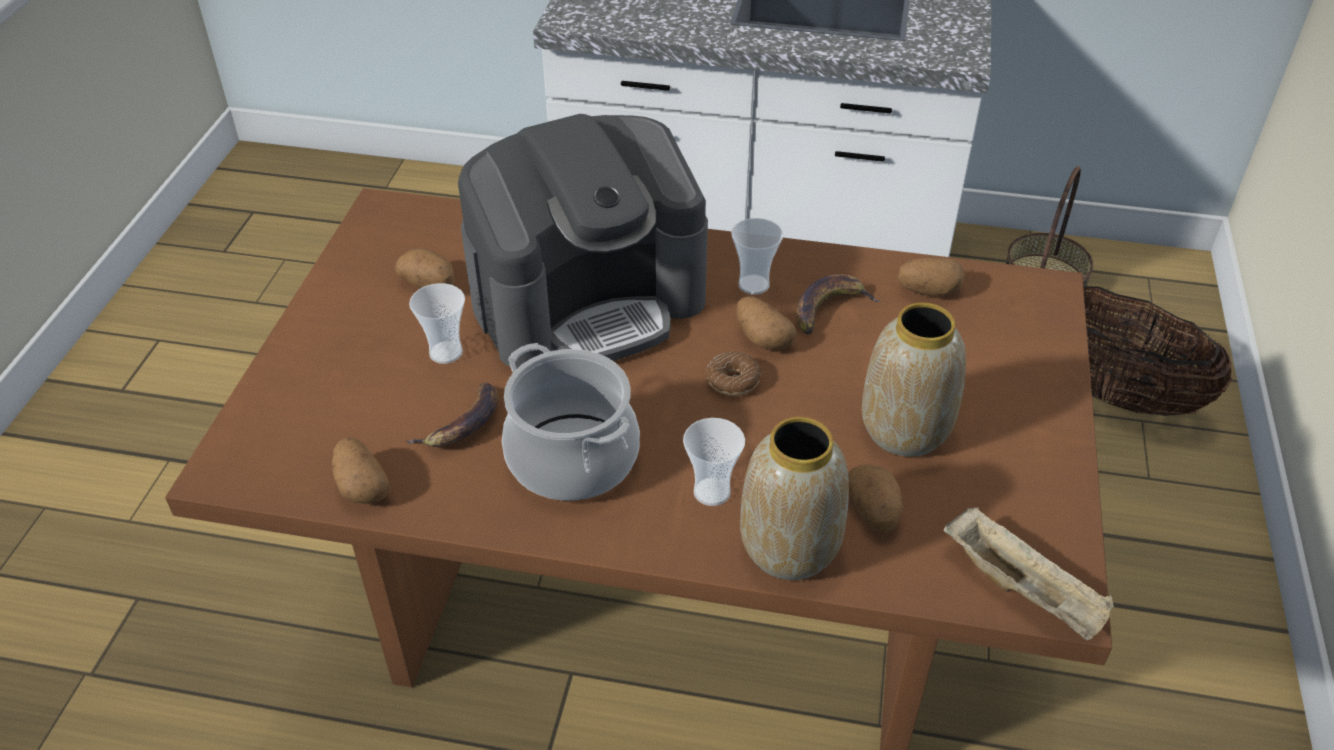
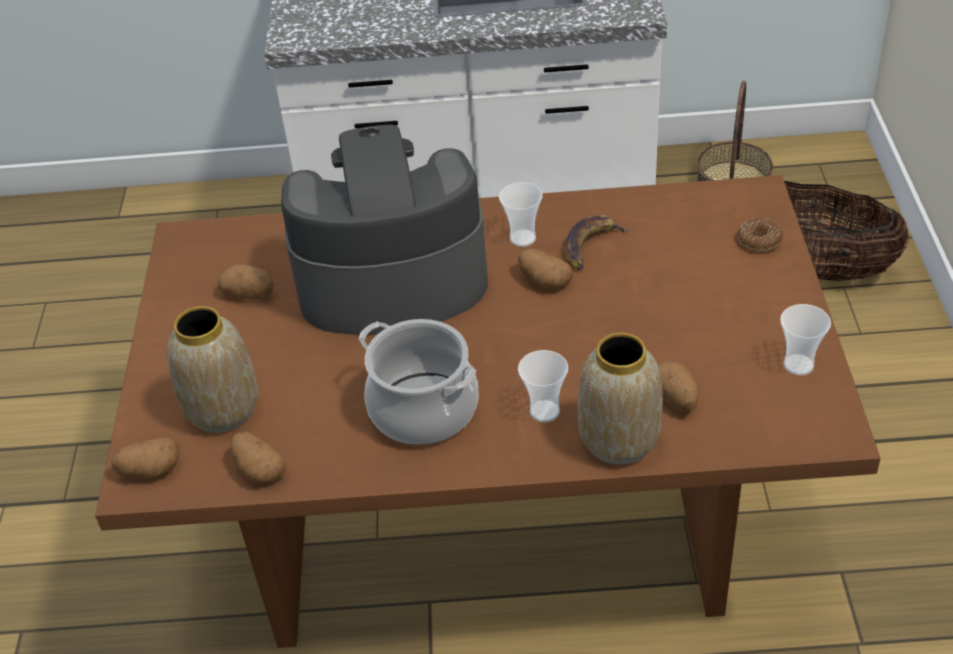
camera: 10 degrees left, 0 degrees up
(446, 352) = (286, 347): cup -> cup (798, 365)
(463, 424) = (323, 402): banana -> none
(588, 300) = (390, 279): coffee machine -> coffee machine turned 150 degrees counterclockwise
(733, 380) = (532, 320): donut -> donut (759, 240)
(904, 431) = (680, 331): vase -> vase (223, 411)
(928, 290) = (665, 214): potato -> potato (150, 471)
(1023, 590) = (805, 431): beige tray -> none

